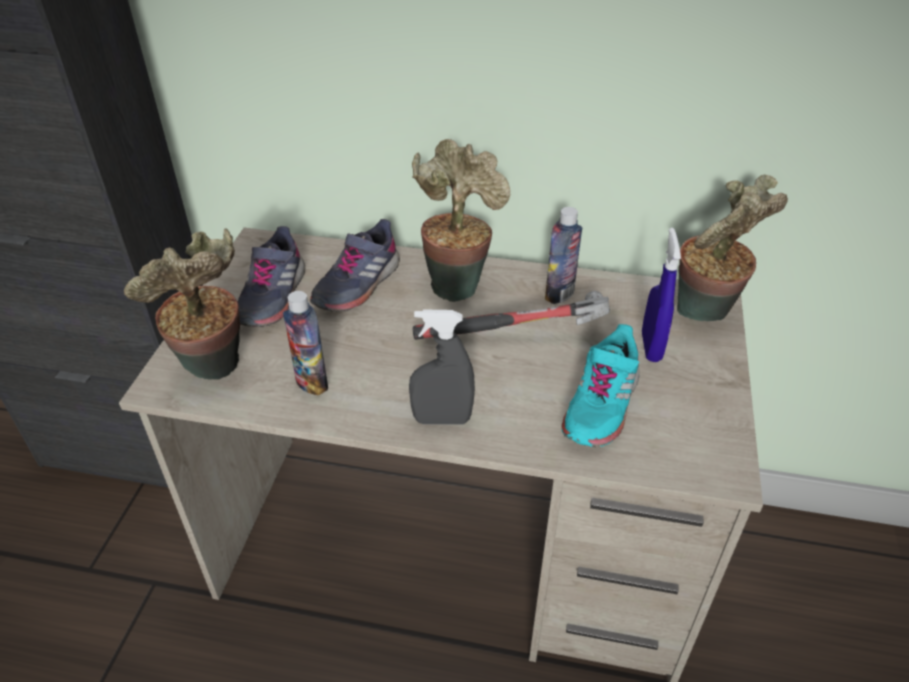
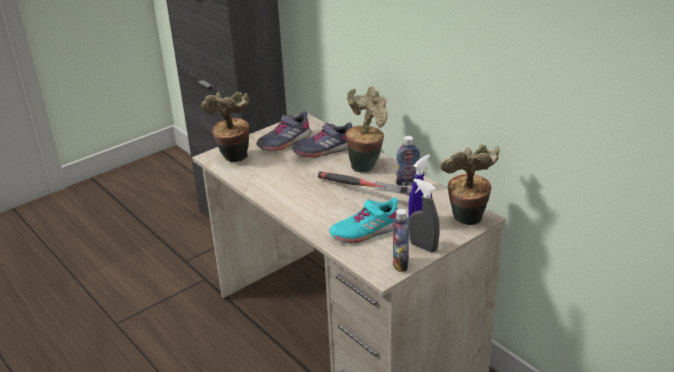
camera: 40 degrees right, 10 degrees down
(311, 382) = (262, 177): bottle -> bottle (400, 264)
(442, 419) = (295, 209): grey spray bottle -> grey spray bottle (423, 247)

